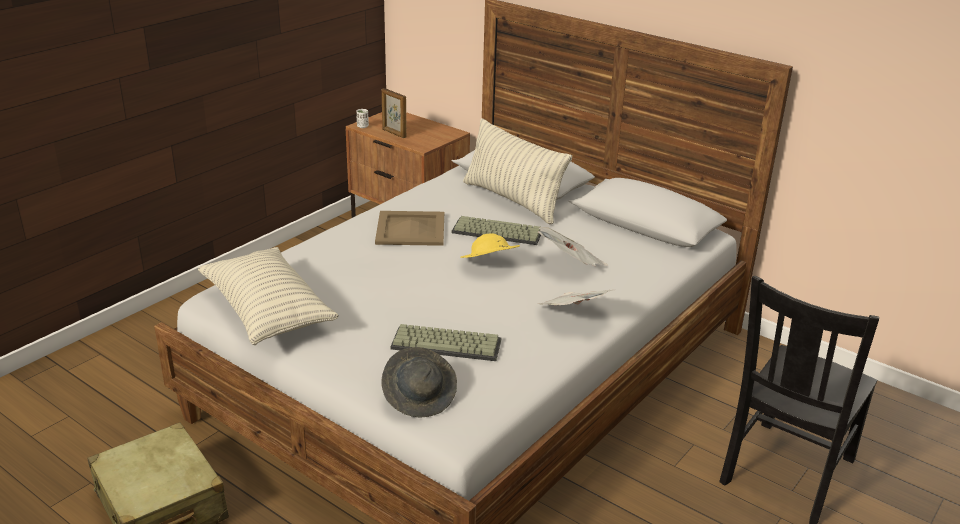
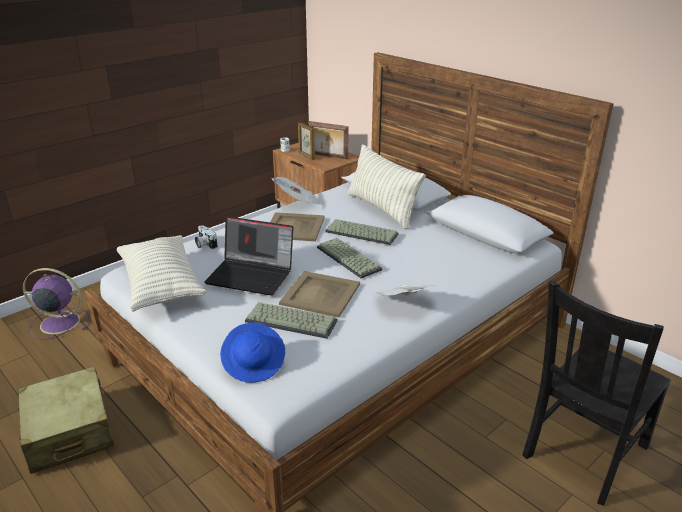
camera: 10 degrees right, 0 degrees up
(94, 374) = (58, 323): none -> purple fan
(303, 257) = (205, 244): none -> camera
(380, 292) = (252, 275): none -> laptop
(420, 396) = (254, 364): grey hat -> blue hat
(422, 132) = (328, 156): none -> picture frame
(470, 310) = (319, 294): none -> beige tray
(489, 265) = (347, 258): yellow hat -> keyboard
(571, 264) = (414, 262): newspaper -> newspaper (298, 203)

